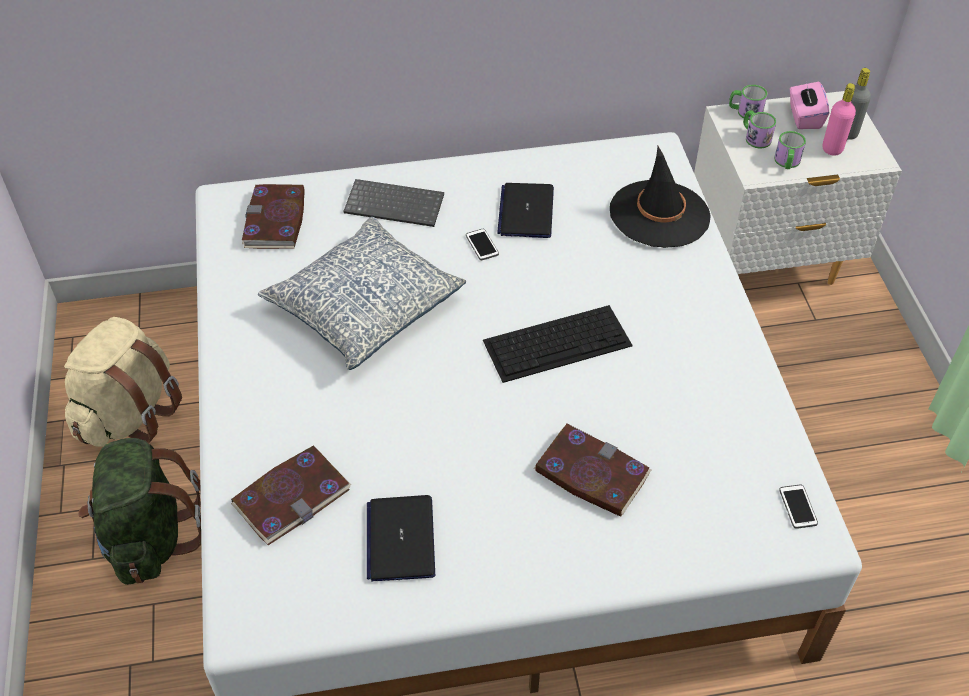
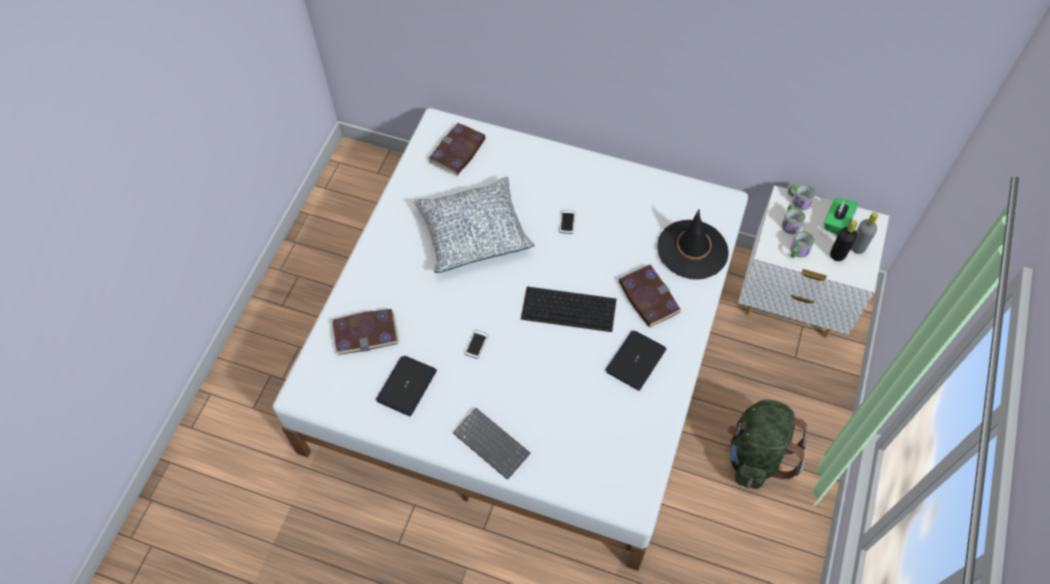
camera: 30 degrees right, 10 degrees up
(129, 414) = (344, 226): beige backpack -> none
(150, 537) = (317, 307): green backpack -> green backpack (756, 455)
(396, 204) = (534, 170): keyboard -> keyboard (493, 443)
(526, 211) = (609, 210): laptop -> laptop (635, 360)
(591, 473) = (533, 400): book -> book (648, 297)
(798, 507) = (637, 480): phone -> phone (476, 344)
(804, 117) = (836, 222): pink tissue box -> green tissue box
(832, 149) = (837, 255): pink bottle -> black bottle

